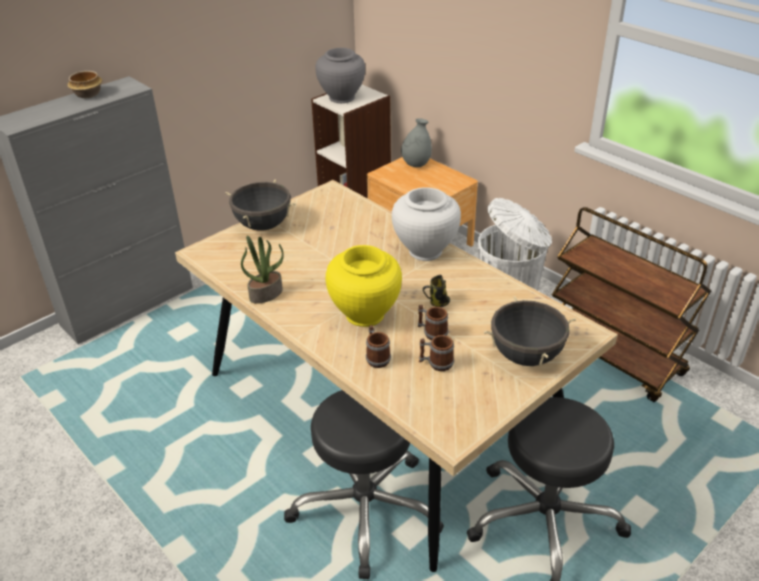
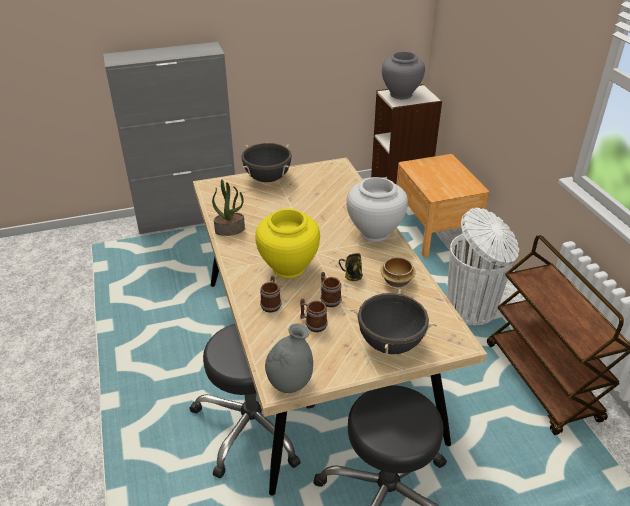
camera: 25 degrees right, 0 degrees up
(89, 94) = (179, 49): bowl -> bowl (397, 281)
(416, 164) = (445, 164): grey vase -> grey vase (290, 383)

